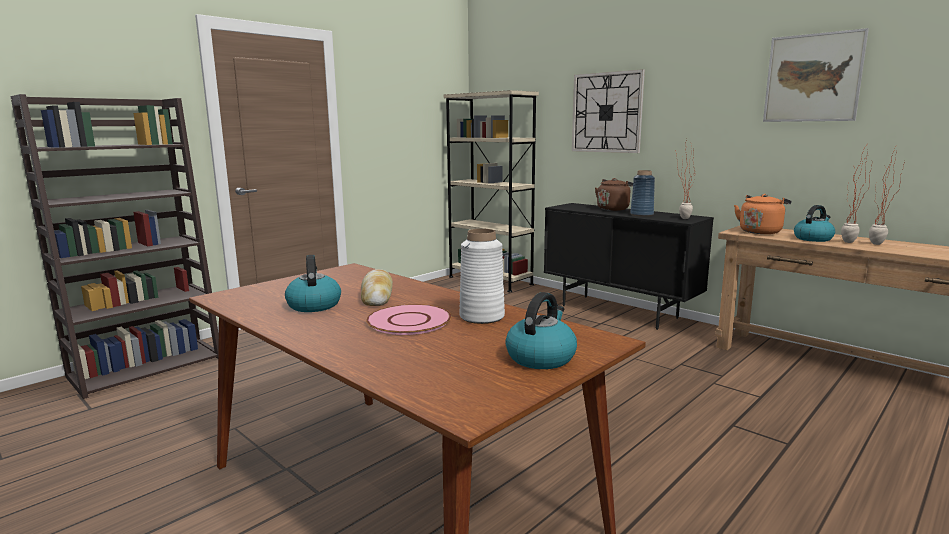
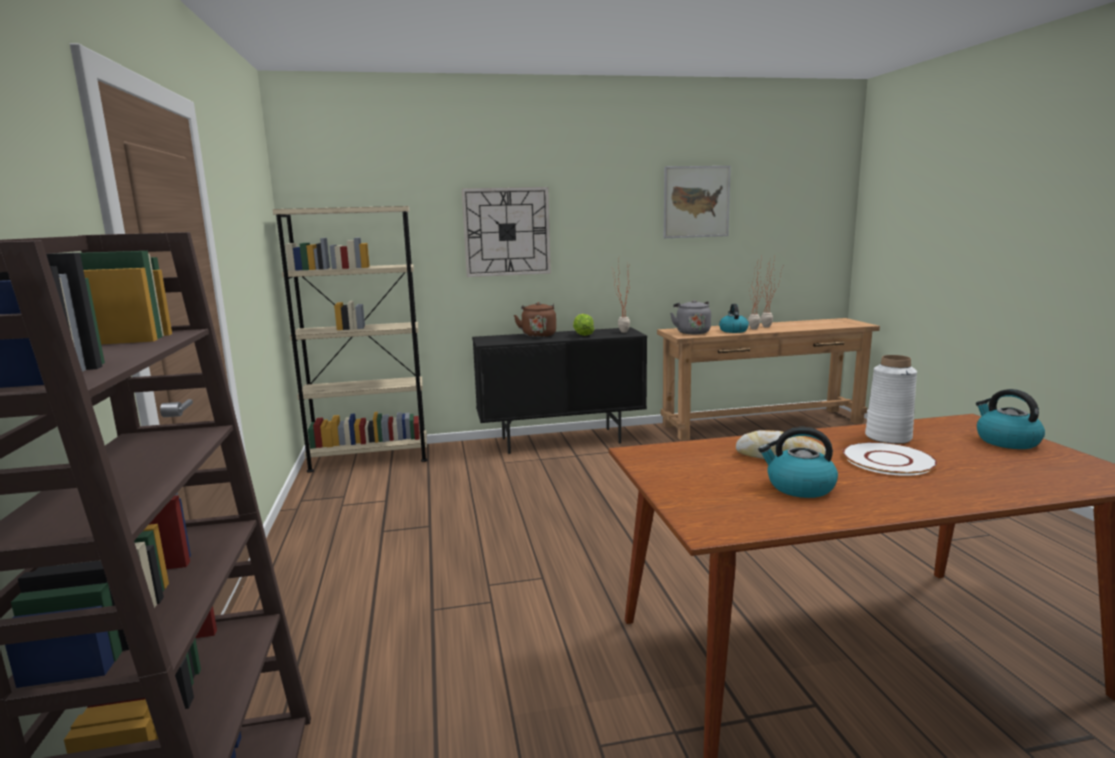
camera: 55 degrees left, 0 degrees up
(409, 321) = (888, 460): pink plate -> white plate
(641, 214) = (583, 335): blue vase -> lettuce
(760, 231) = (691, 332): orange kettle -> grey kettle

